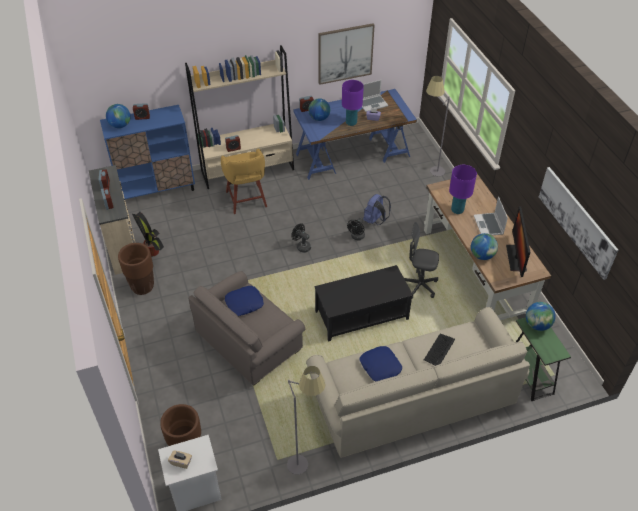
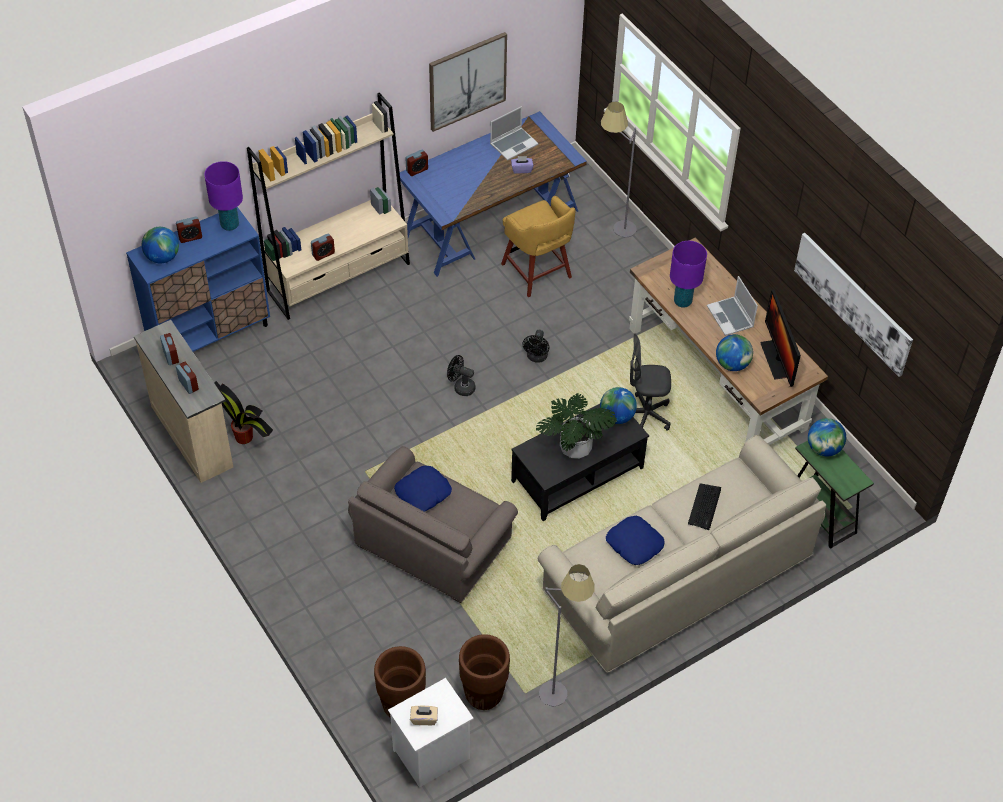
camera: 15 degrees left, 5 degrees up
(142, 287) = (250, 493): brown planter -> brown planter (483, 695)
(246, 200) = (354, 328): yellow stool -> yellow stool (537, 272)
(319, 118) = (441, 183): globe -> globe (617, 416)
(351, 123) = (492, 183): purple table lamp -> purple table lamp (230, 224)
(358, 293) = (575, 447): none -> potted plant
(375, 220) = (556, 326): blue backpack -> none

